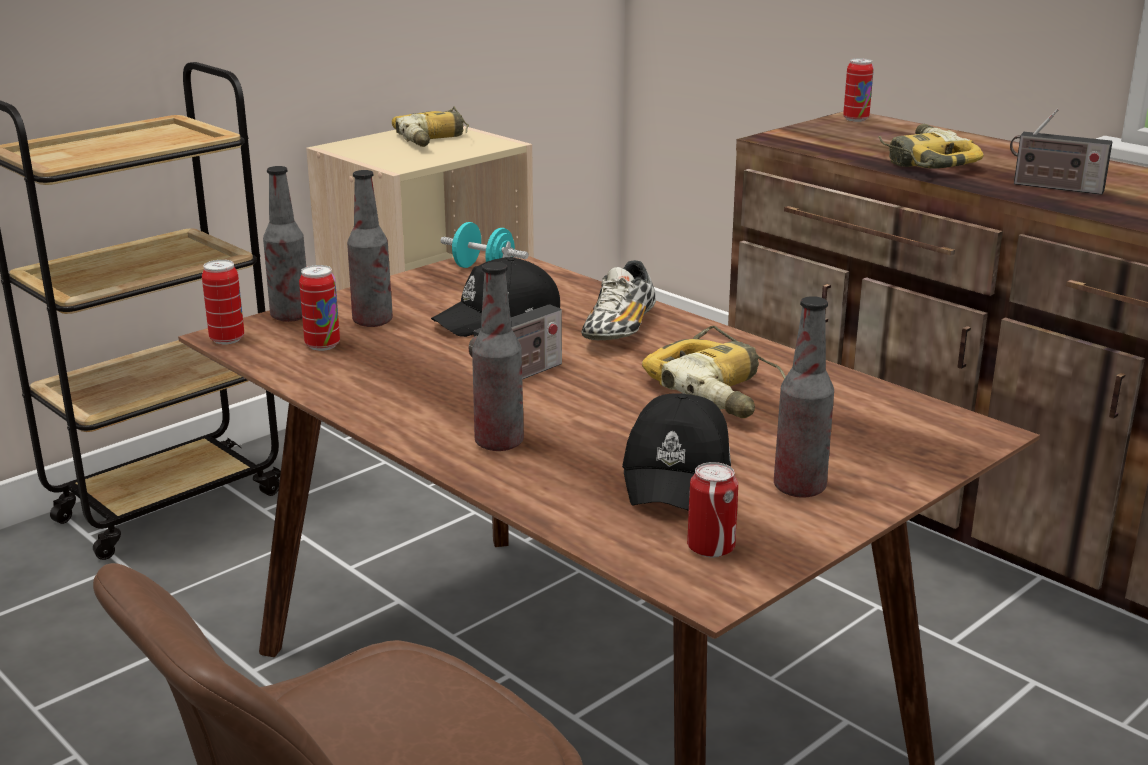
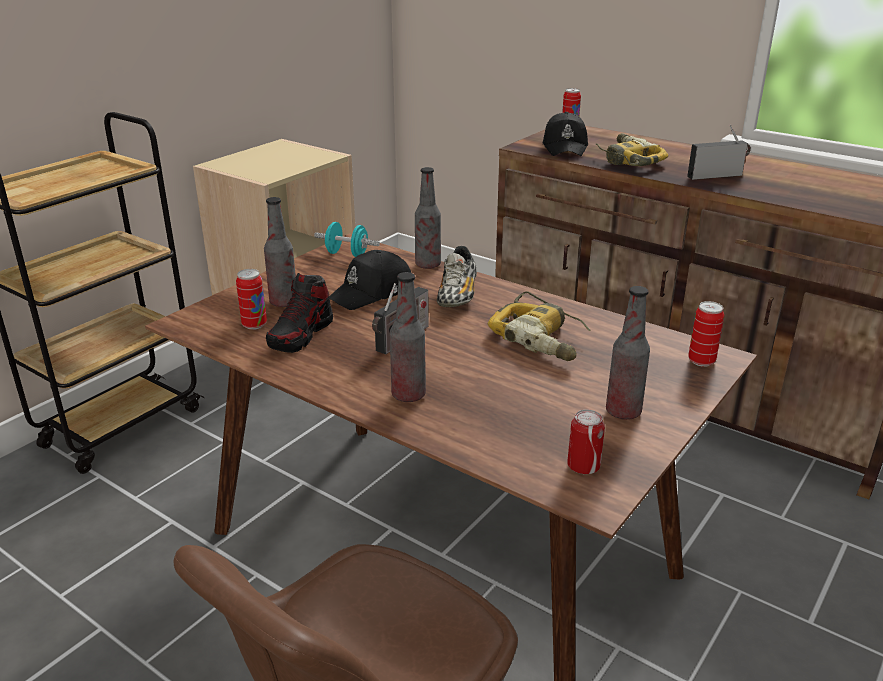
camera: 10 degrees left, 5 degrees up
(227, 339) = (182, 325): can -> can (701, 361)
(290, 316) = (223, 302): bottle -> bottle (428, 265)
(381, 361) = (301, 335): none -> shoe
(435, 139) = (282, 154): power drill -> none
(678, 473) = (539, 408): black cap -> black cap (565, 147)
(1053, 187) = (716, 175): radio -> radio turned 150 degrees clockwise

